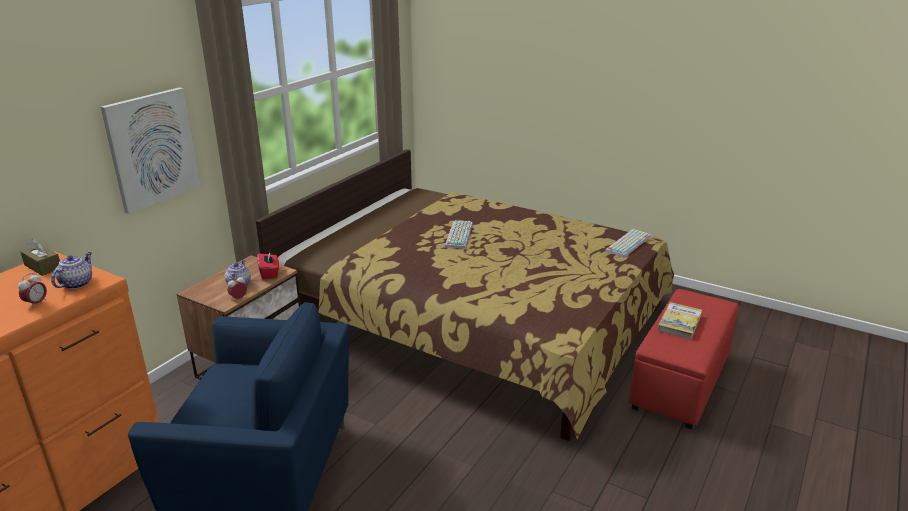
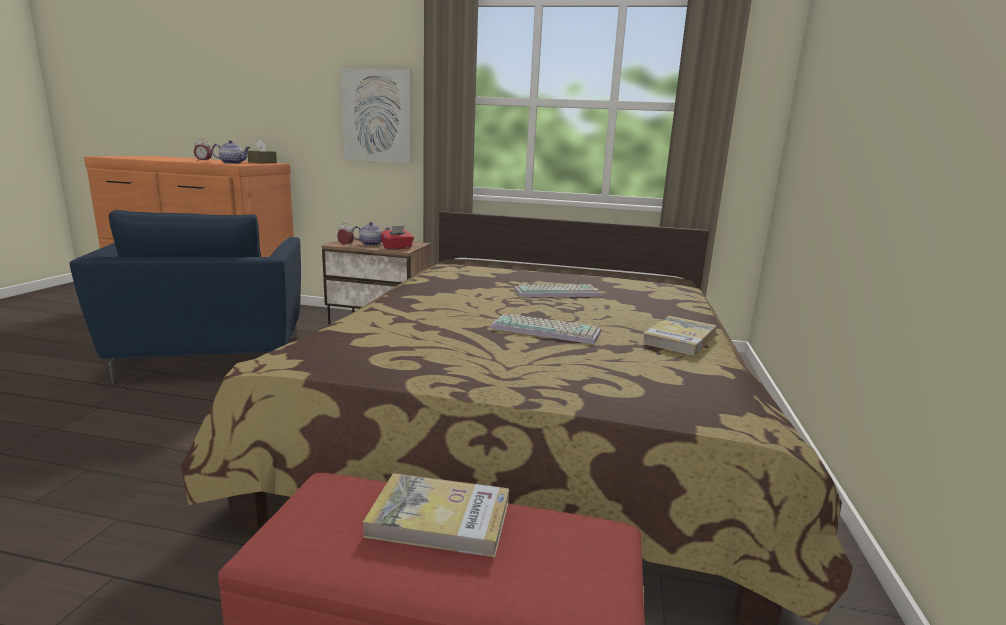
camera: 70 degrees right, 10 degrees down
(559, 224) = (679, 339): none -> book
(627, 243) = (680, 394): keyboard -> keyboard (547, 330)

